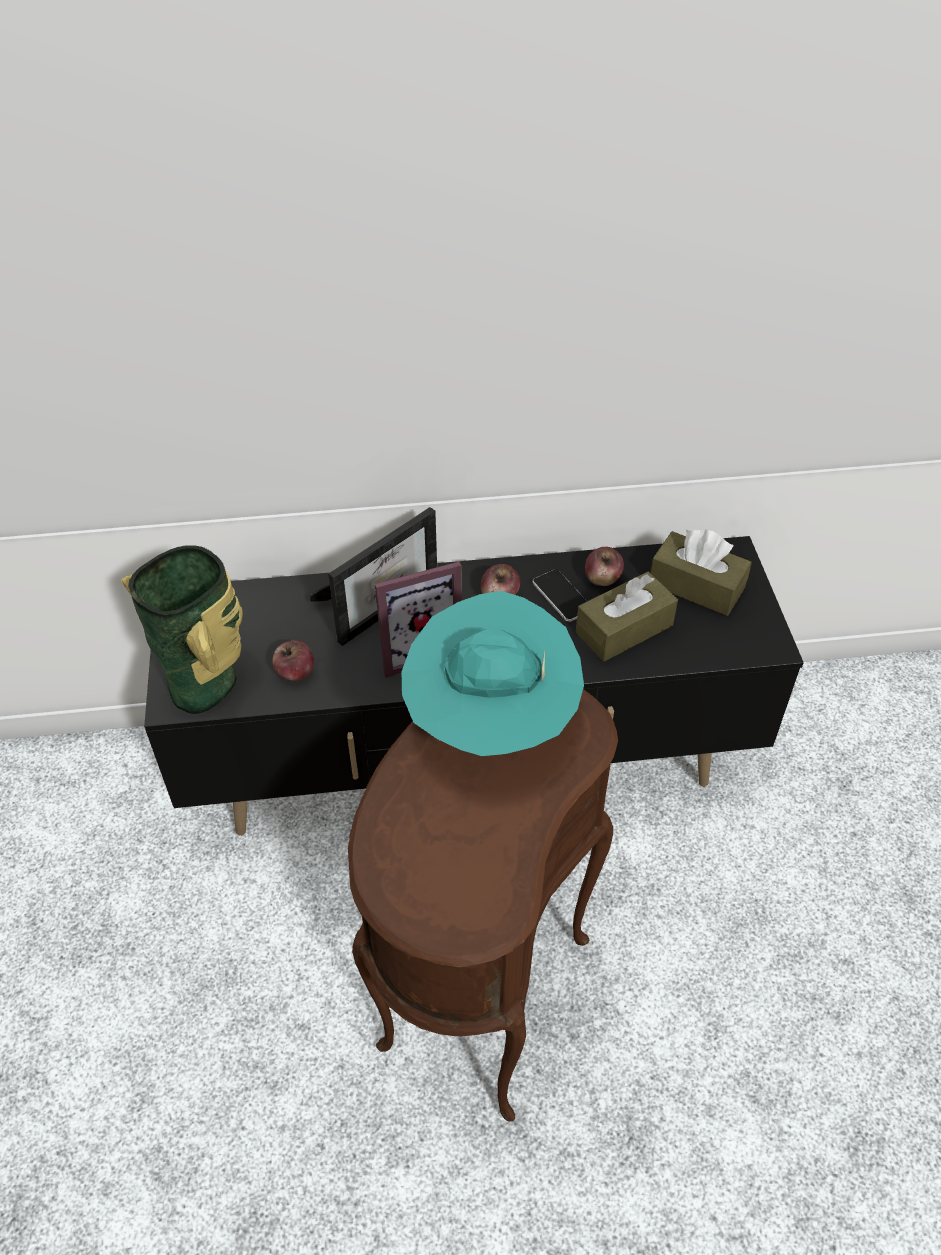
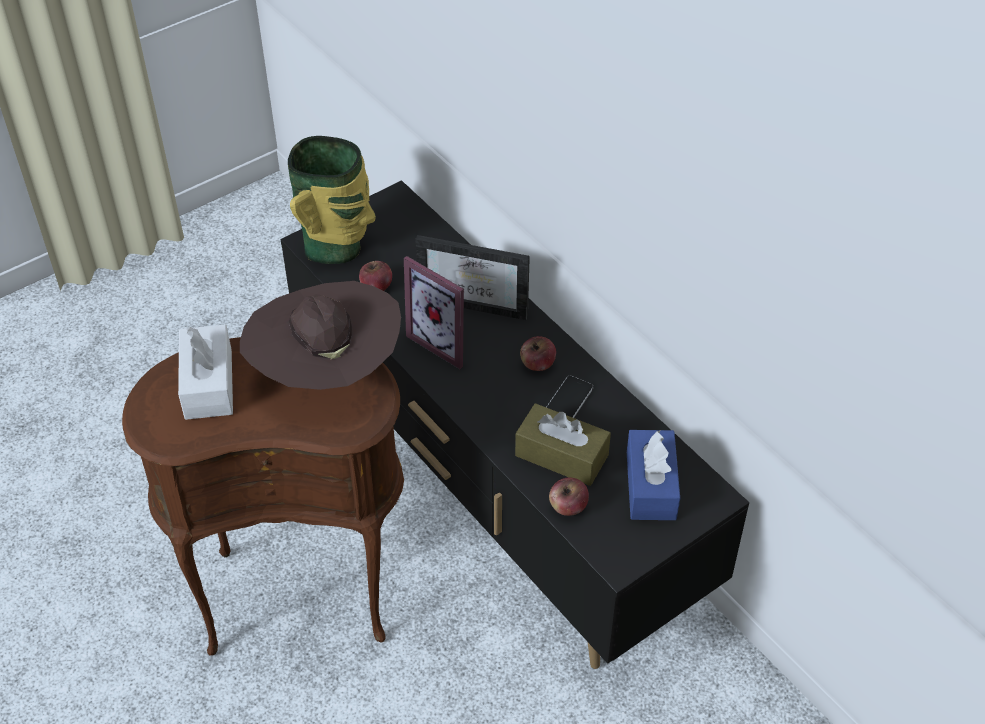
camera: 60 degrees right, 0 degrees up
(432, 839) = (208, 384): none -> white tissue box
(490, 721) = (327, 373): turquoise hat -> brown hat
(602, 579) = (608, 420): apple -> apple (568, 507)
(696, 586) = (651, 485): brown tissue box -> blue tissue box

